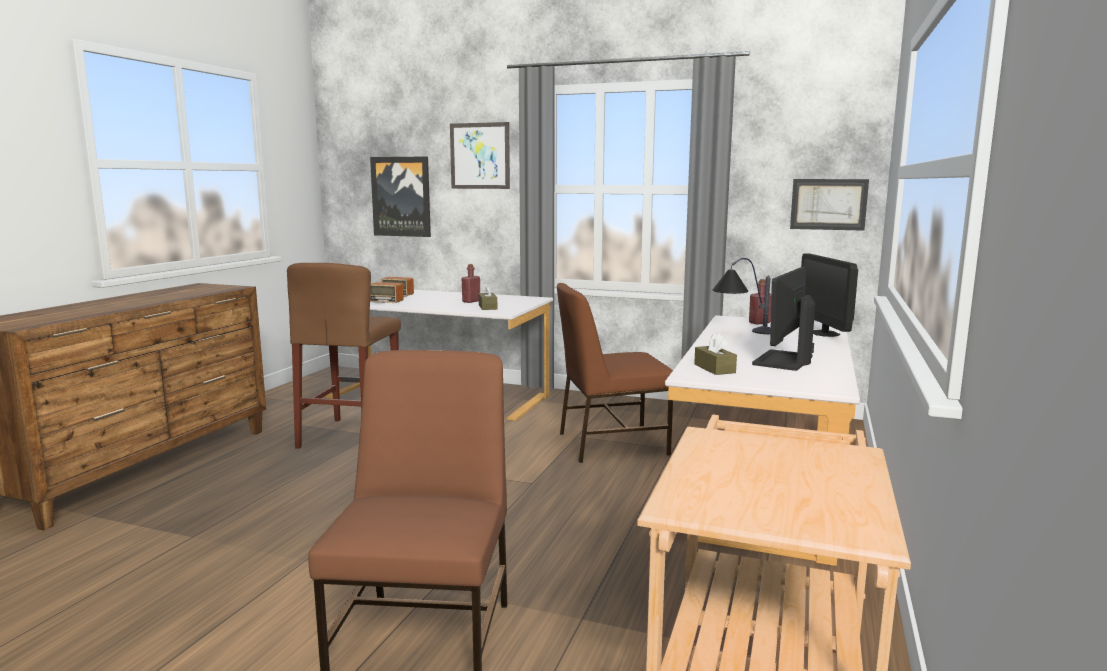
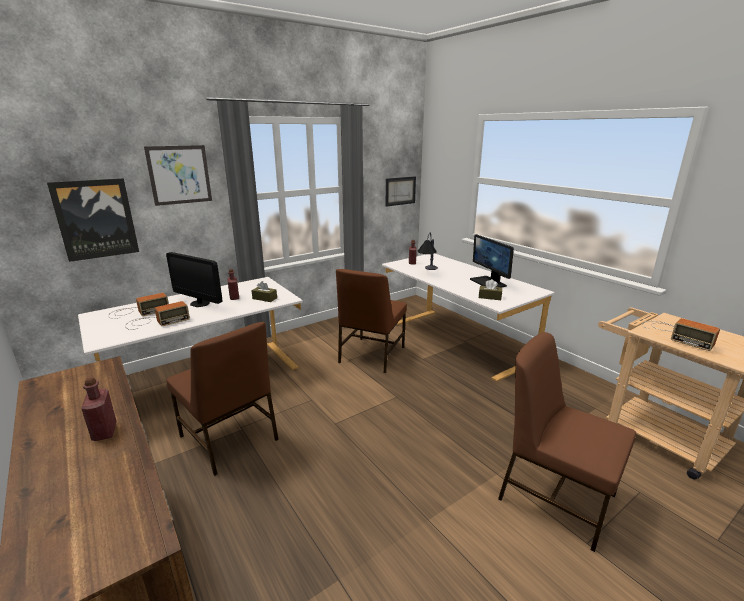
camera: 55 degrees left, 10 degrees up
(140, 302) = (104, 432): none -> red bottle
(351, 435) = (229, 439): brown stool -> brown chair
(741, 455) = (674, 334): none -> radio
(825, 333) = (448, 261): monitor -> monitor (200, 303)

